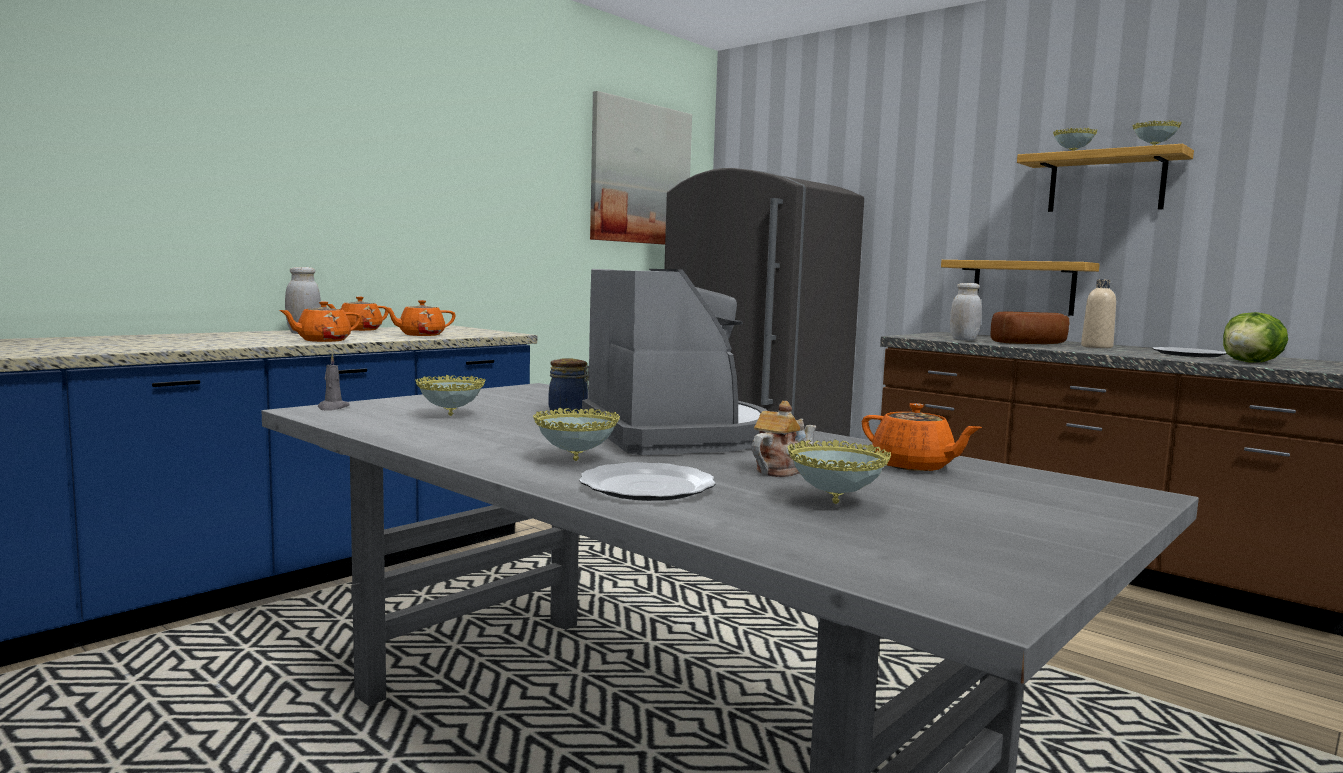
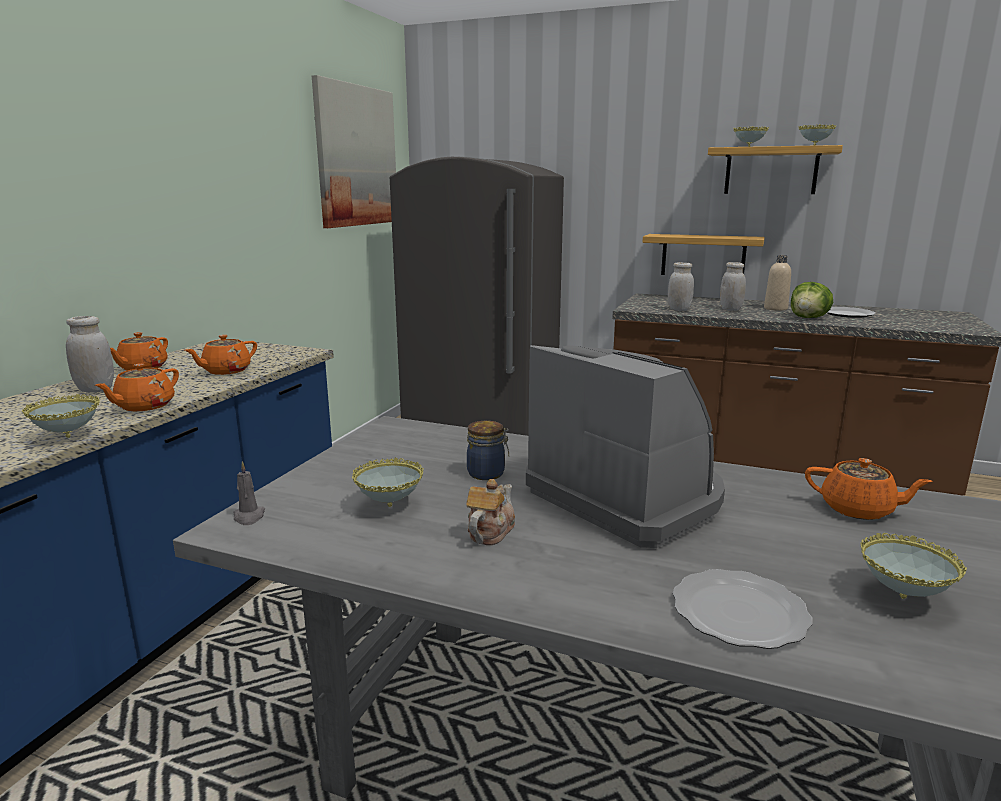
camera: 20 degrees left, 10 degrees up
(575, 461) = (617, 575): bowl -> bowl (68, 437)
(781, 470) = (787, 545): teapot -> teapot (489, 532)
(1032, 344) = (730, 309): bread -> white jar
(1251, 362) = (901, 323): lettuce -> lettuce (808, 318)

